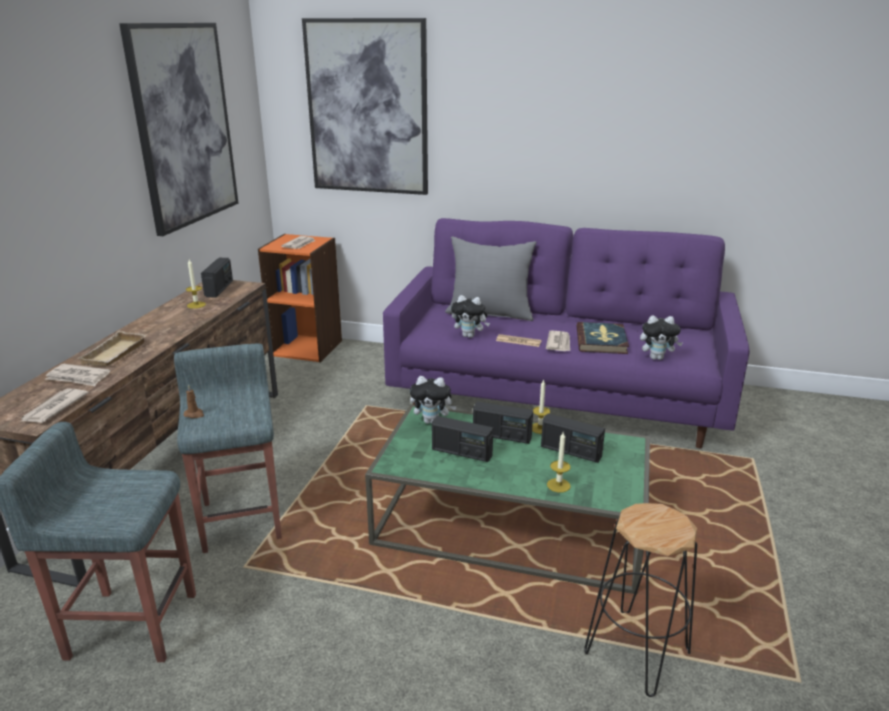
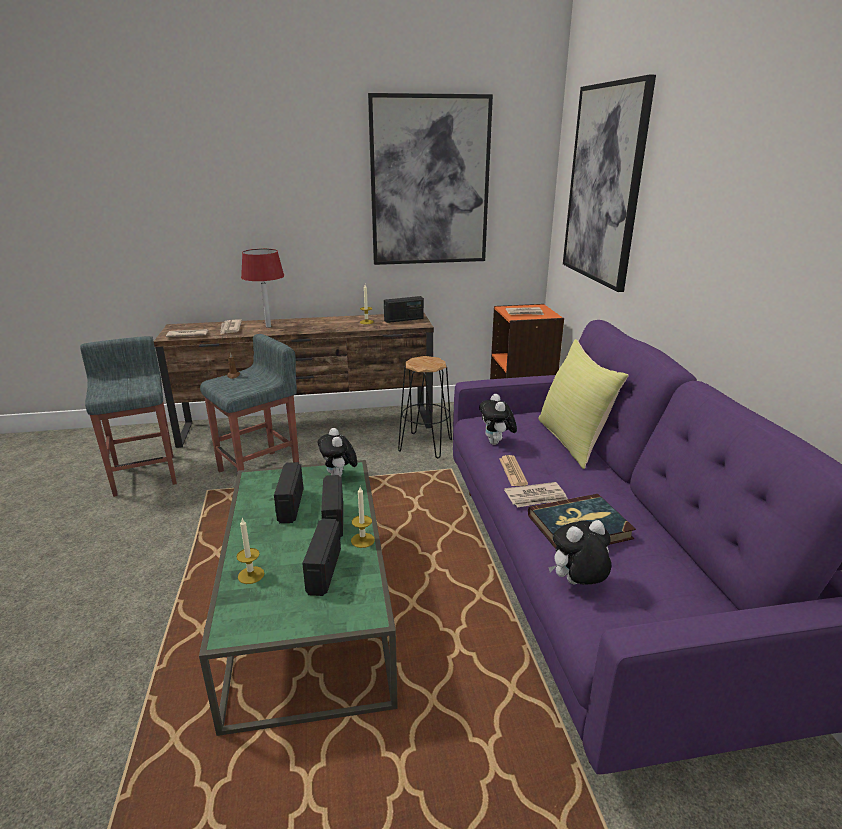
camera: 65 degrees right, 0 degrees up
(116, 354) = (268, 327): beige tray -> red table lamp
(490, 313) = (573, 441): grey pillow -> yellow pillow
(637, 651) = (126, 753): black stool -> black stool (426, 445)
(657, 358) = (577, 584): plush toy -> plush toy turned 90 degrees clockwise

